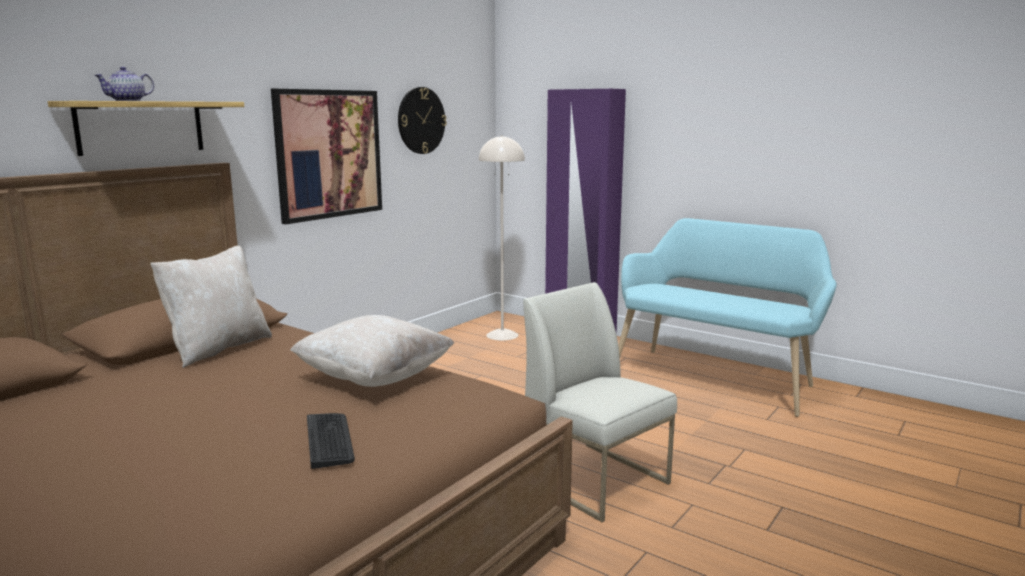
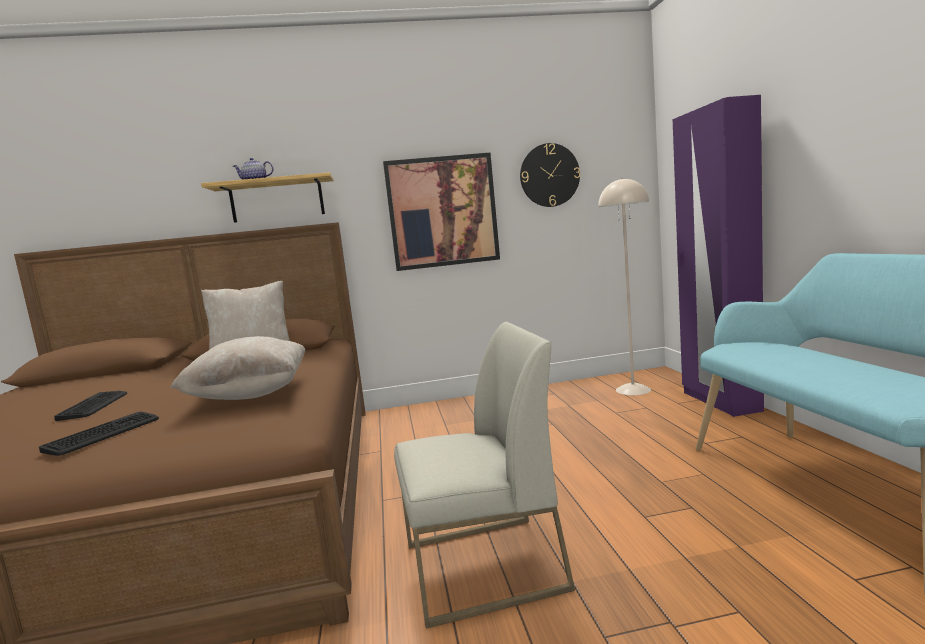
camera: 45 degrees right, 5 degrees down
(177, 429) = (94, 405): none -> keyboard
(596, 479) = (483, 568): white chair -> white chair turned 75 degrees clockwise

